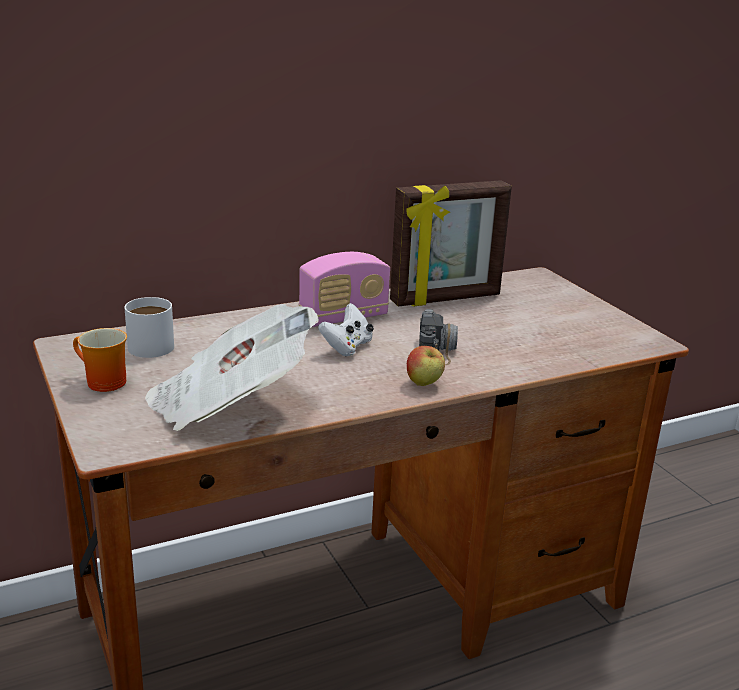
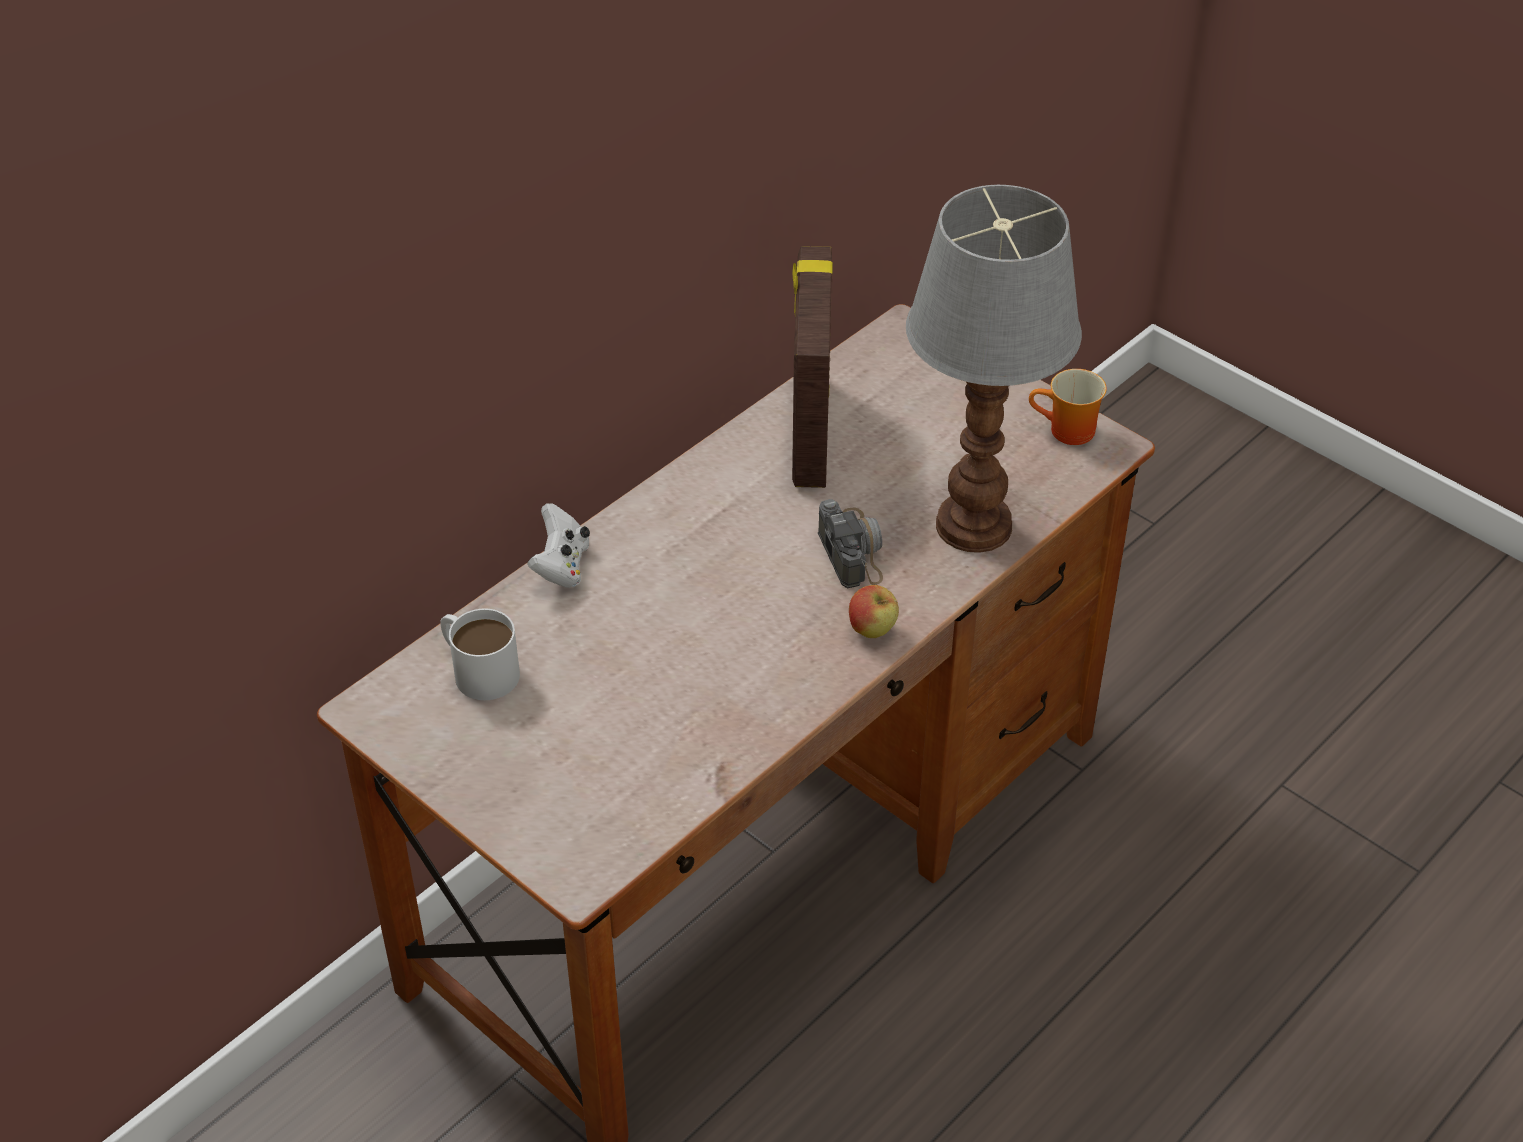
camera: 20 degrees left, 20 degrees up
(101, 383) = (478, 768): mug -> mug (1066, 432)
(229, 404) = (664, 751): newspaper -> none
(343, 318) = (696, 524): radio -> none
(347, 347) = (738, 588): white game controller -> white game controller (561, 566)
(446, 299) = (808, 433): picture frame -> picture frame turned 135 degrees clockwise
(533, 354) = (975, 523): none -> table lamp

